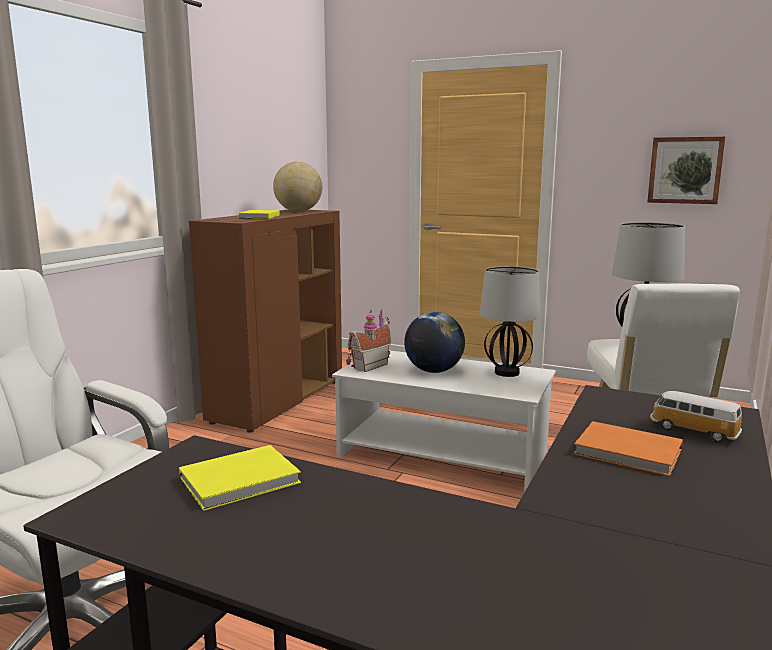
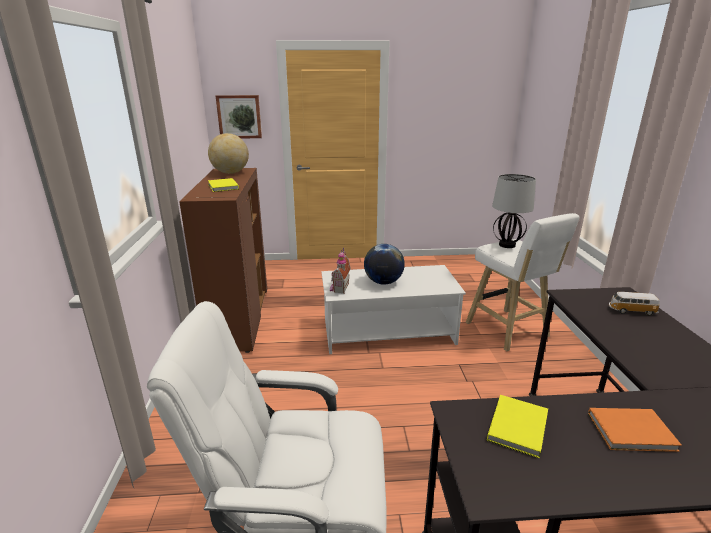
camera: 30 degrees left, 10 degrees up
(507, 372) = (423, 273): table lamp -> none
(630, 453) = (632, 334): orange book -> orange book (633, 432)
(685, 170) = (466, 123): picture -> picture (239, 116)

